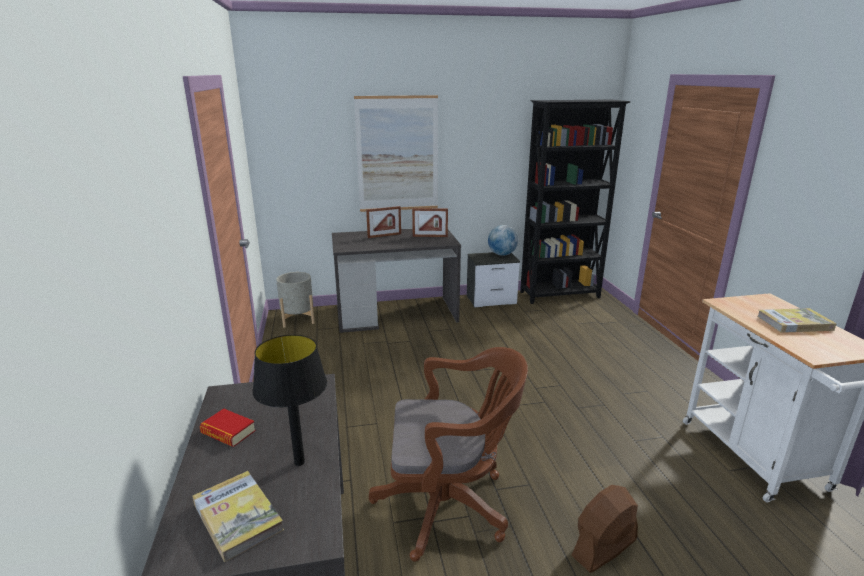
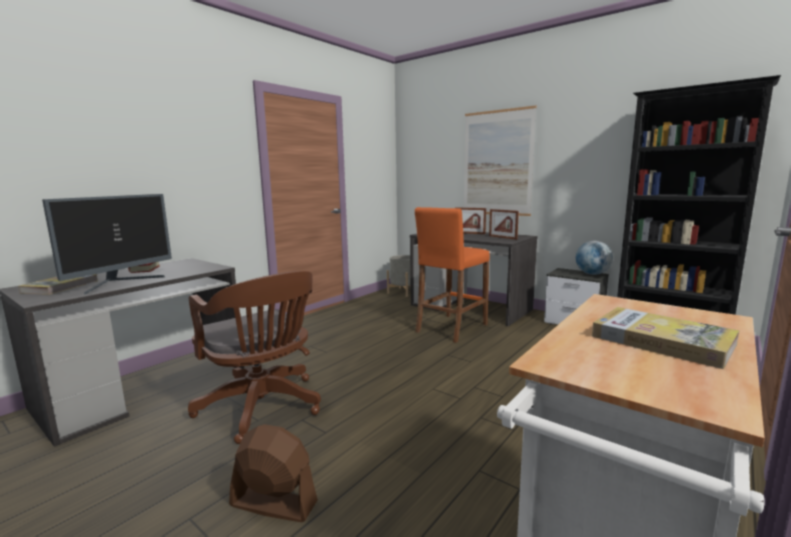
camera: 50 degrees right, 10 degrees down
(299, 462) = (121, 283): black table lamp -> monitor
(425, 343) = (451, 328): none -> orange stool

